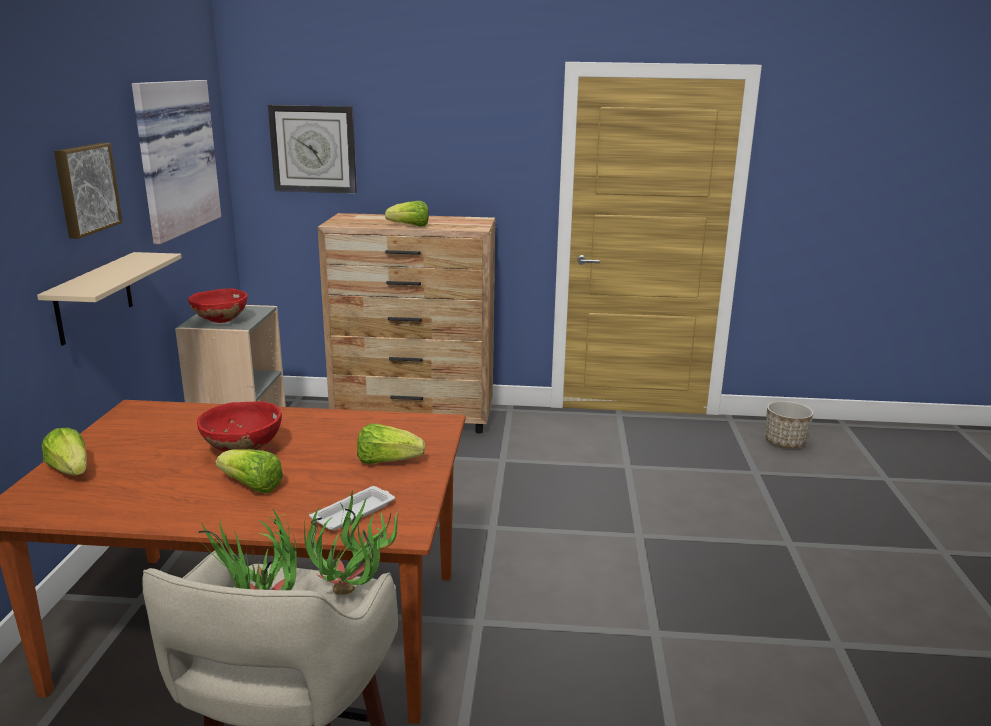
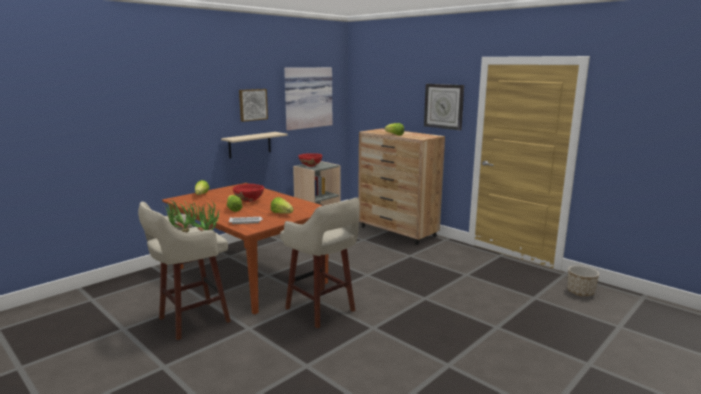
camera: 40 degrees right, 5 degrees down
(313, 149) = (376, 98): wall clock -> wall clock (444, 106)
(531, 644) = (322, 311): none -> beige stool

